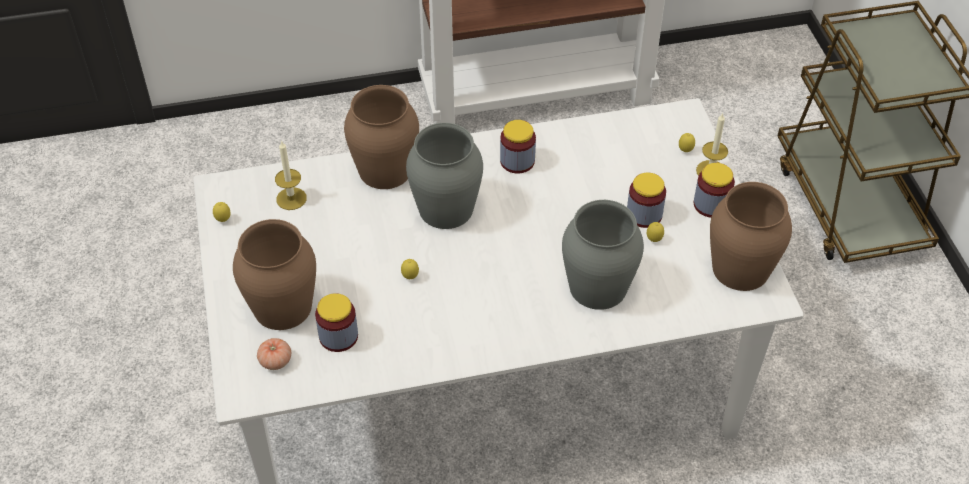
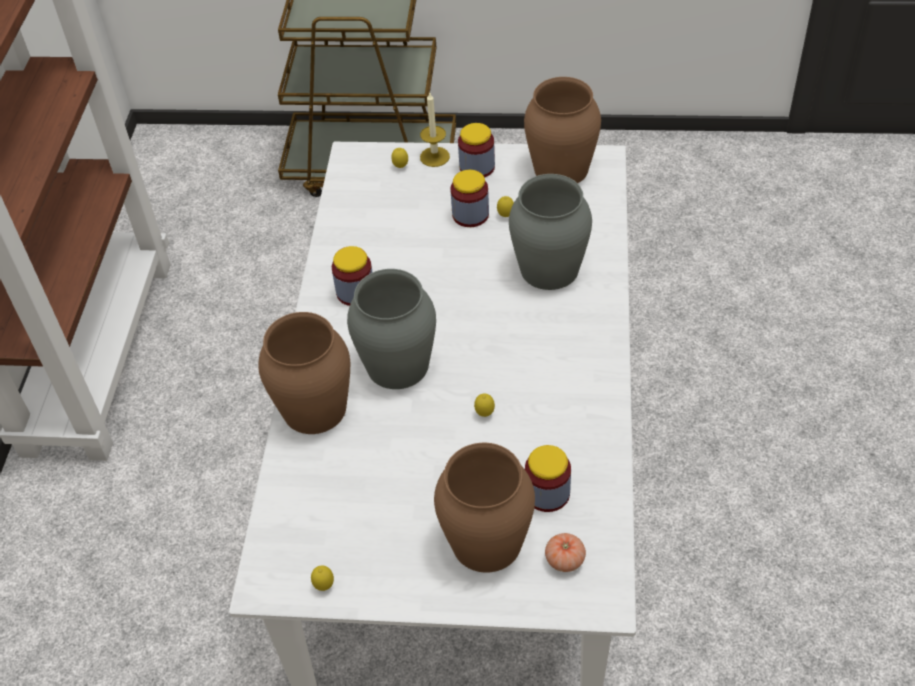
camera: 70 degrees left, 0 degrees up
(291, 198) = (319, 508): candle -> none

